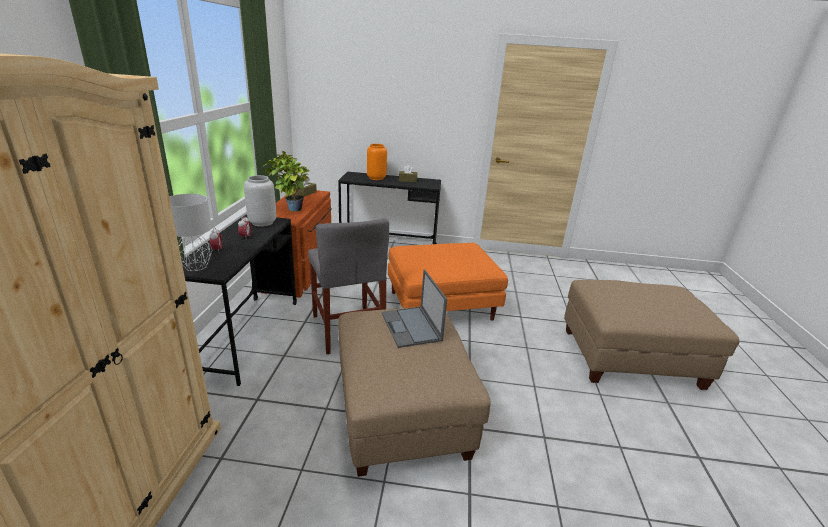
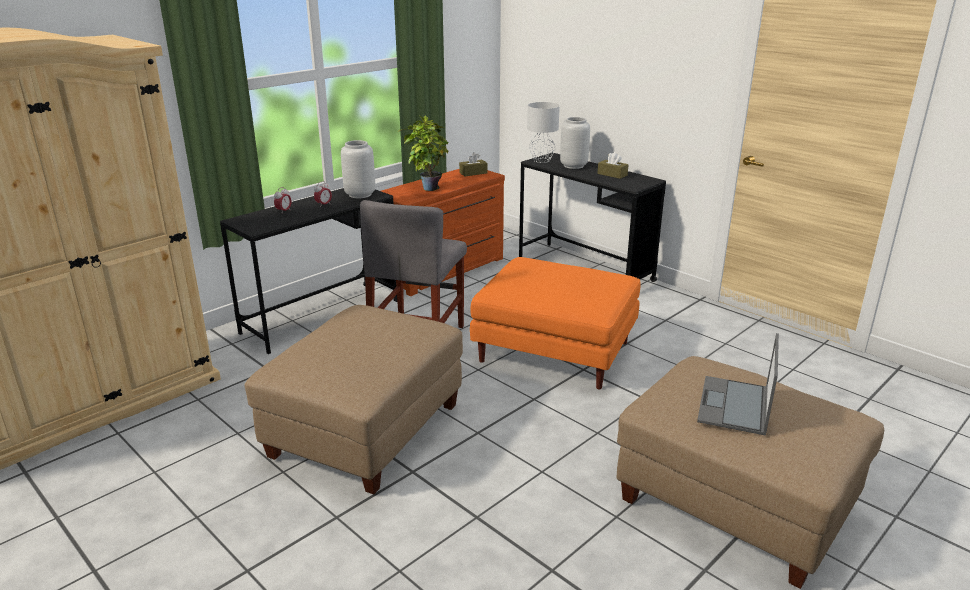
camera: 40 degrees right, 0 degrees up
(197, 266) = (249, 221): grey table lamp -> grey table lamp (542, 160)
(376, 178) = (573, 166): orange vase -> grey vase
(411, 327) = (387, 332): laptop -> laptop (734, 406)

